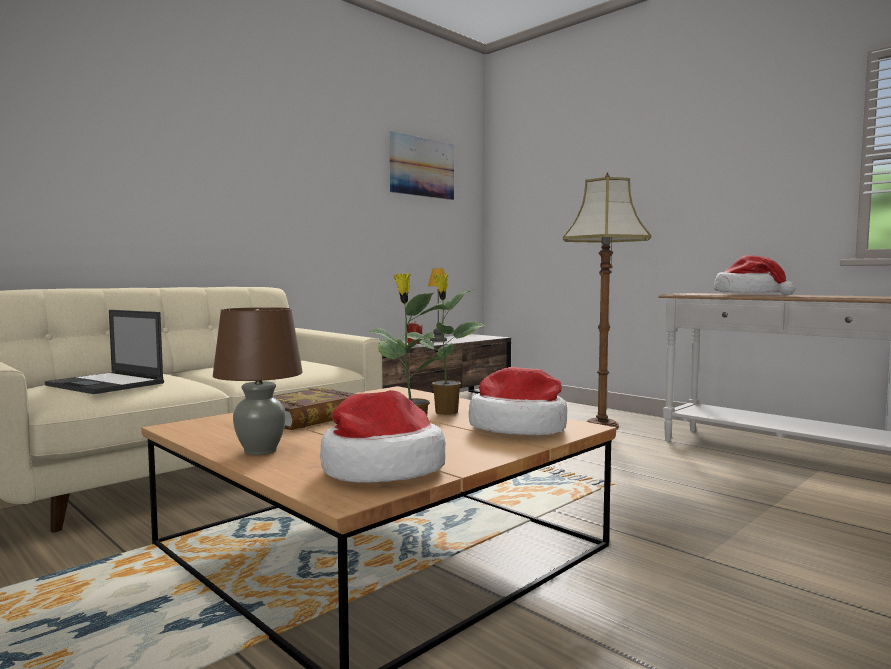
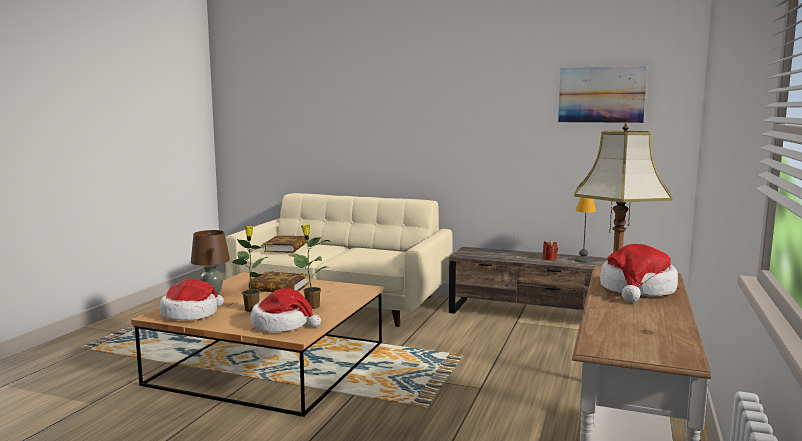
camera: 65 degrees right, 5 degrees up
(106, 384) = (286, 248): laptop -> book

